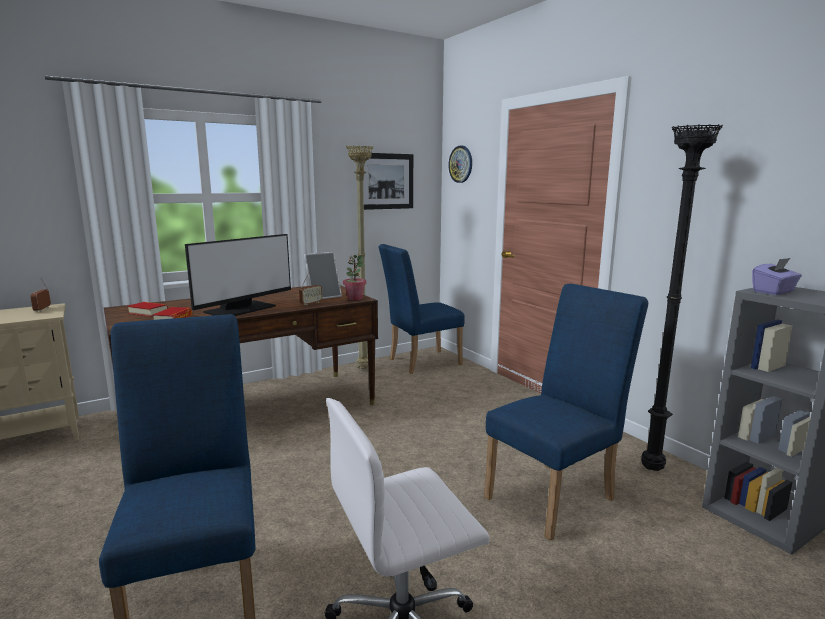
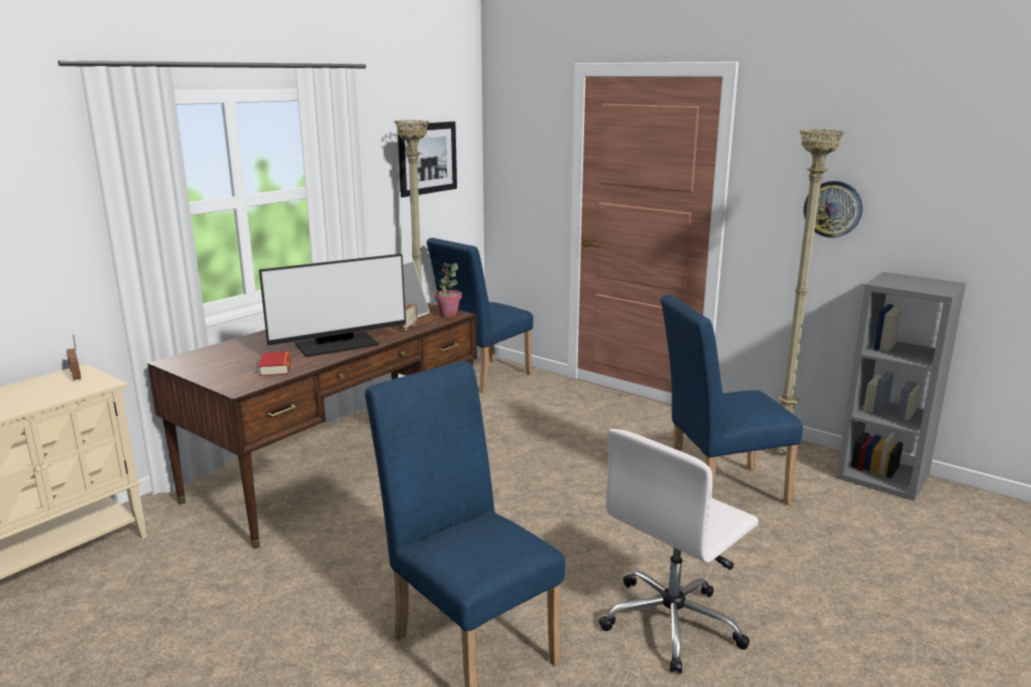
camera: 20 degrees left, 5 degrees up
(148, 313) = (226, 363): book -> none
(241, 309) = (337, 345): monitor -> monitor turned 45 degrees clockwise
(461, 164) = (514, 133): wall clock -> wall clock (833, 209)
(556, 494) = (717, 491): blue chair -> blue chair turned 135 degrees counterclockwise
(653, 470) = (782, 454): black floor lamp -> beige floor lamp
(774, 292) = (893, 282): purple tissue box -> none

